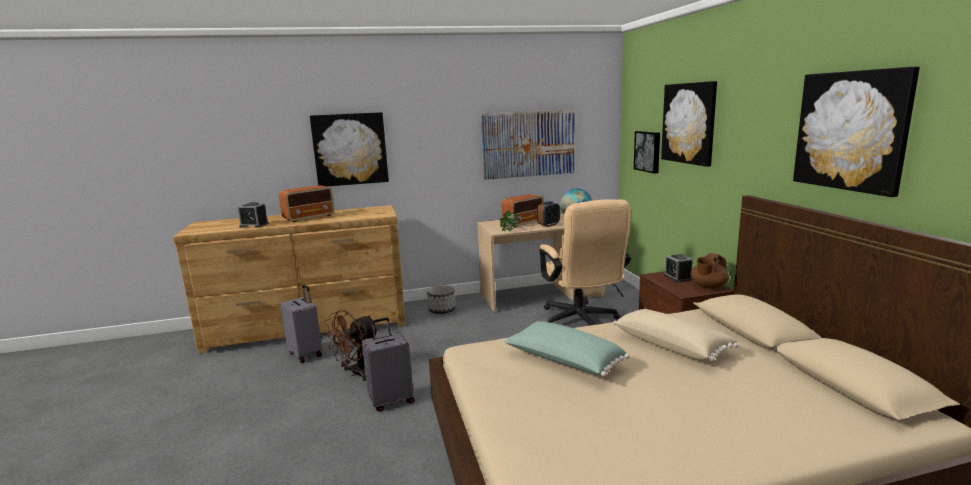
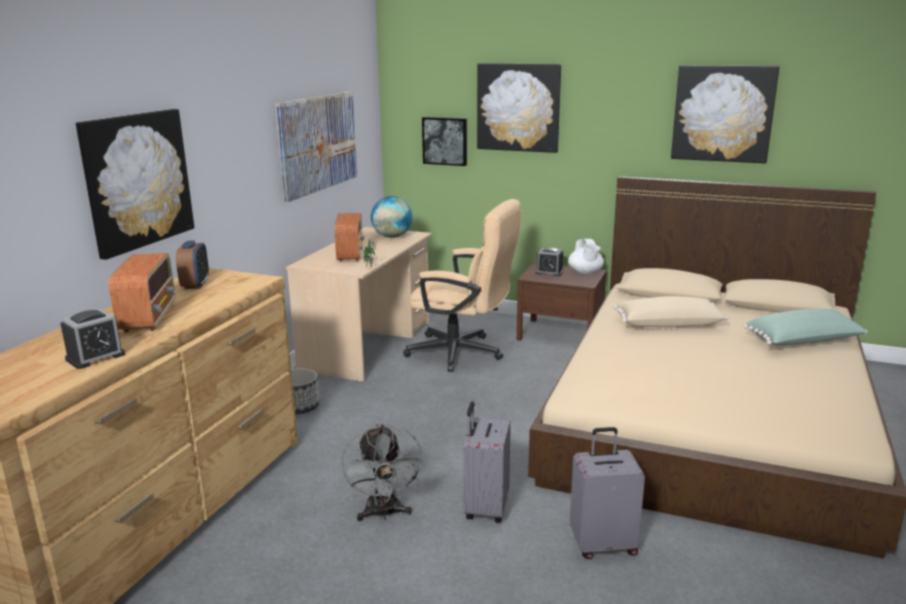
camera: 55 degrees left, 5 degrees up
(306, 354) = (257, 542): grey suitcase -> grey suitcase (603, 544)
(357, 373) = (384, 514): brown fan -> grey fan
(548, 225) = (384, 249): alarm clock -> alarm clock (195, 285)
(563, 361) = (653, 366): green pillow -> green pillow (803, 342)
(708, 286) = (585, 272): brown teapot -> white teapot

